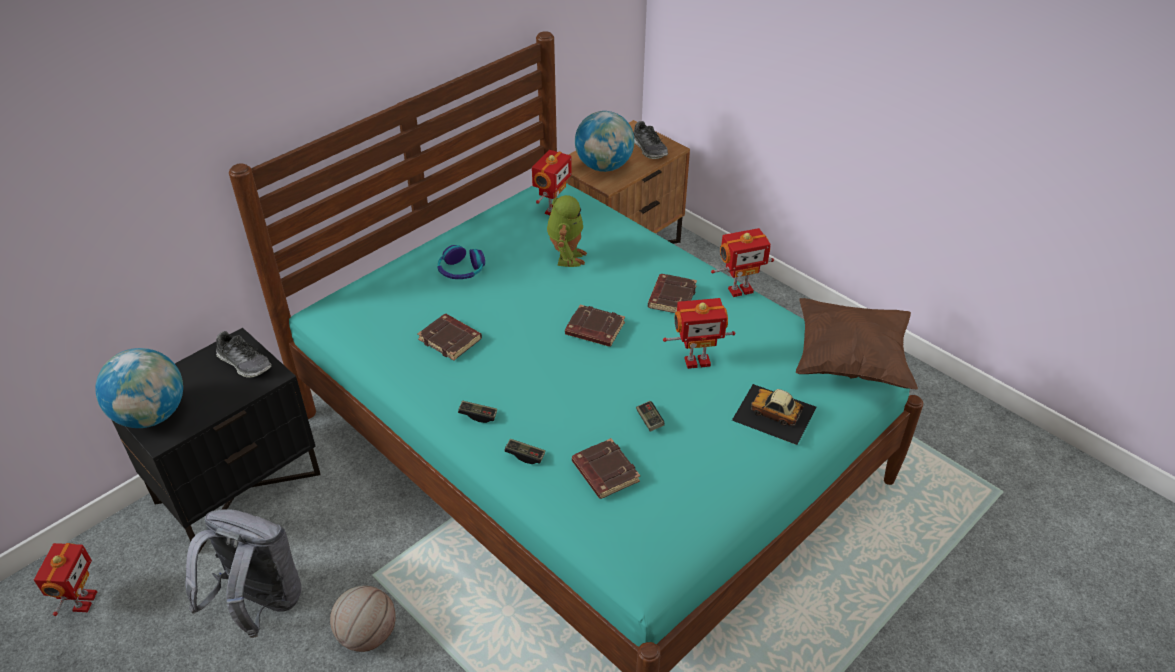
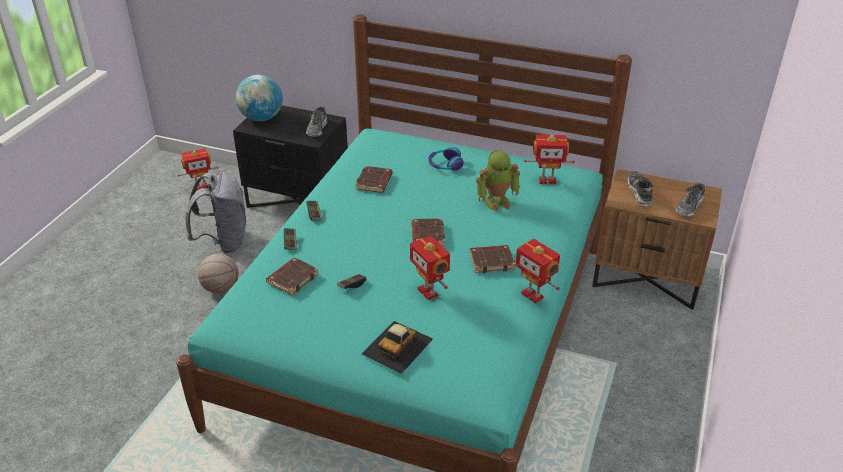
camera: 65 degrees right, 5 degrees down
(604, 166) = (639, 192): globe -> shoe
(774, 414) = (398, 346): toy car -> toy car turned 150 degrees counterclockwise
(850, 361) = (494, 379): brown pillow -> none

